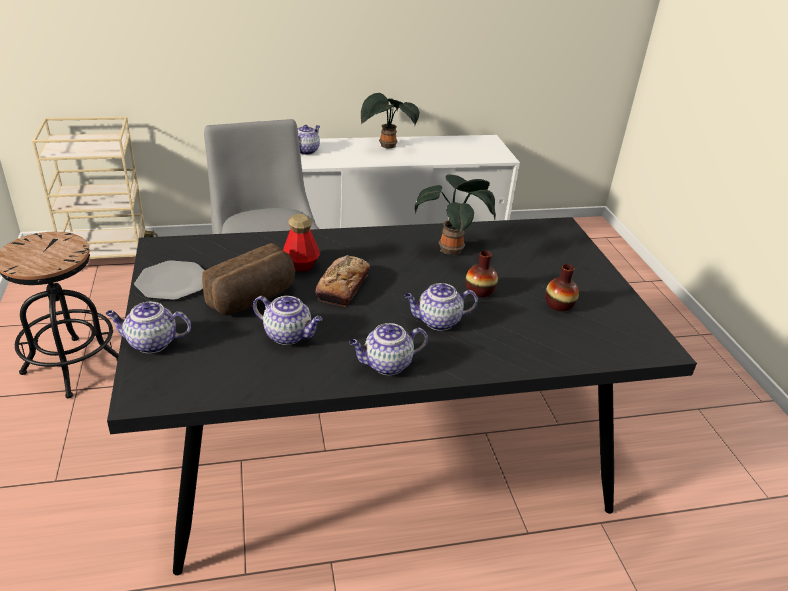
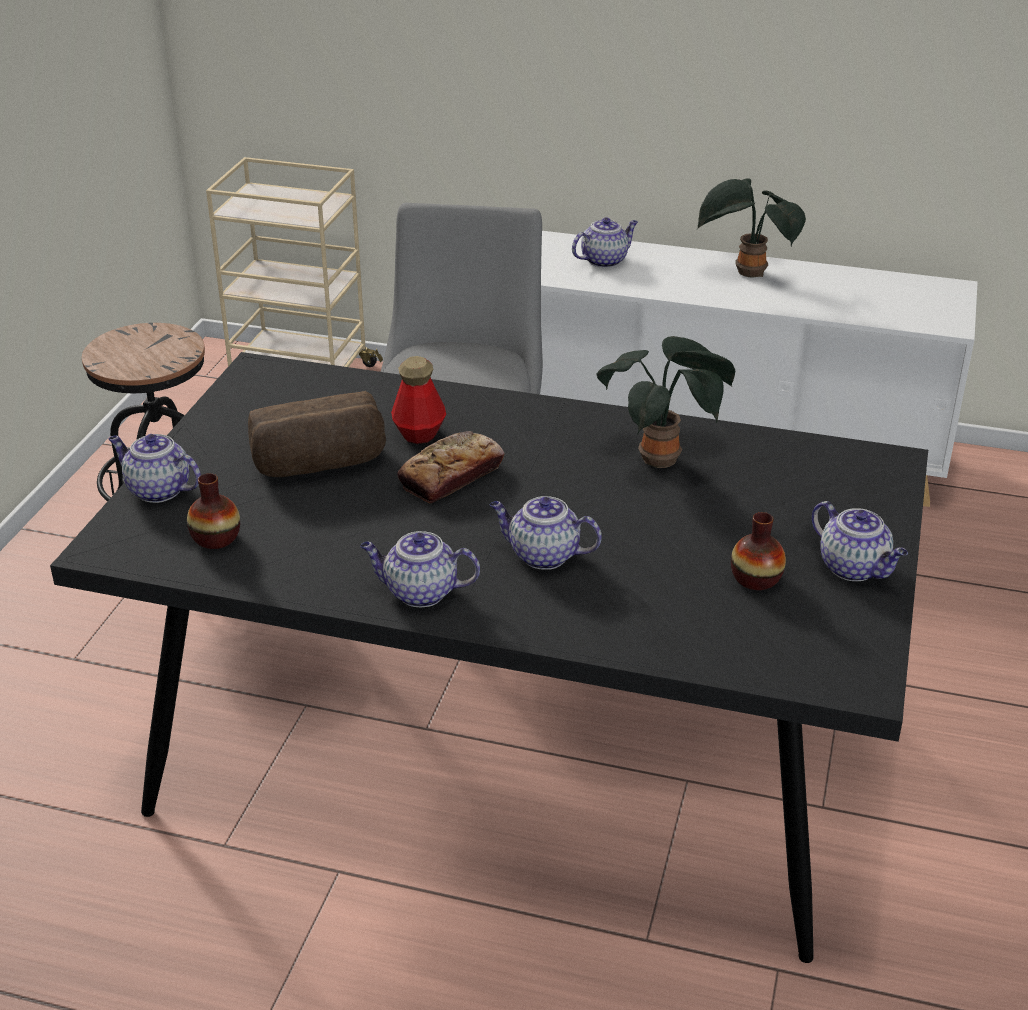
camera: 30 degrees right, 0 degrees up
(172, 282) = (237, 420): plate -> none
(289, 335) = (326, 522): teapot -> teapot (854, 568)
(479, 291) = (647, 529): vase -> vase (216, 538)

